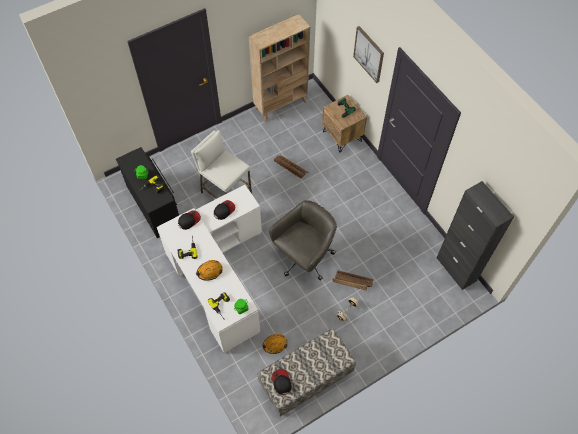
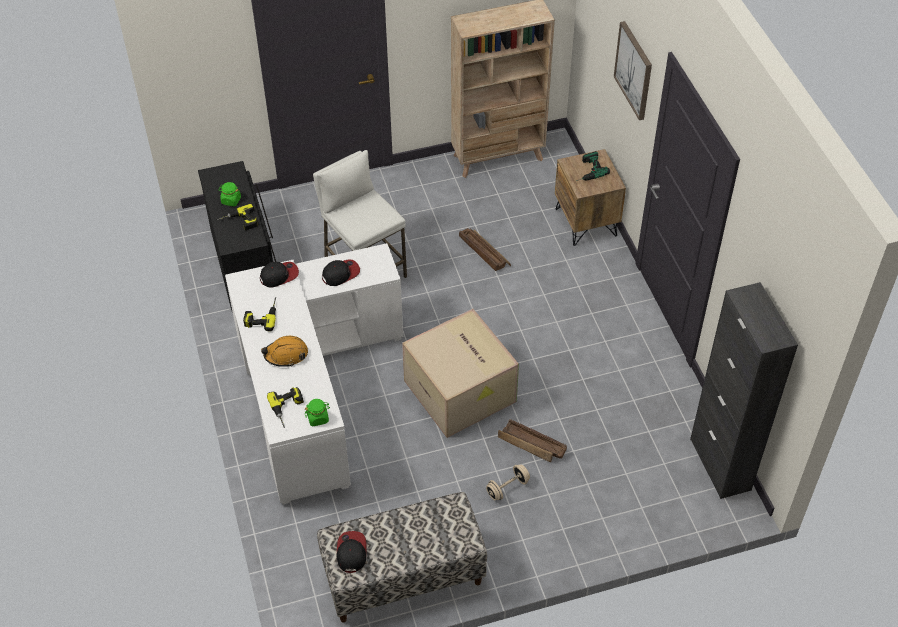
camera: 15 degrees right, 10 degrees down
(275, 344) = (369, 511): orange hard hat -> none
(304, 258) = (461, 391): grey office chair -> cardboard box

